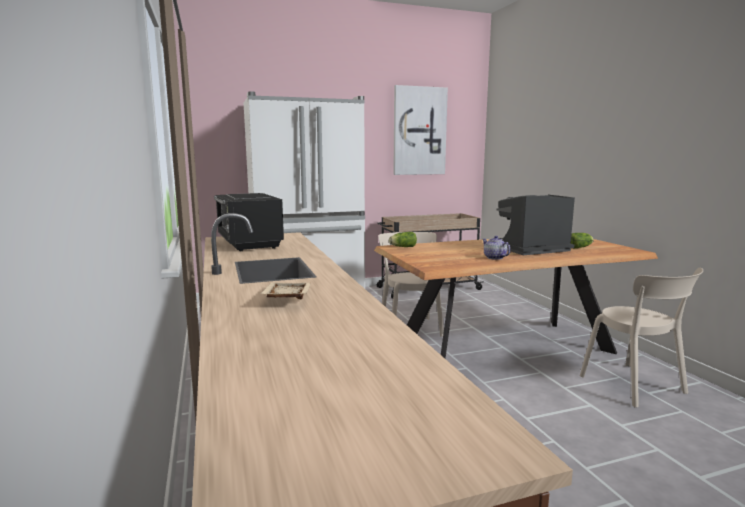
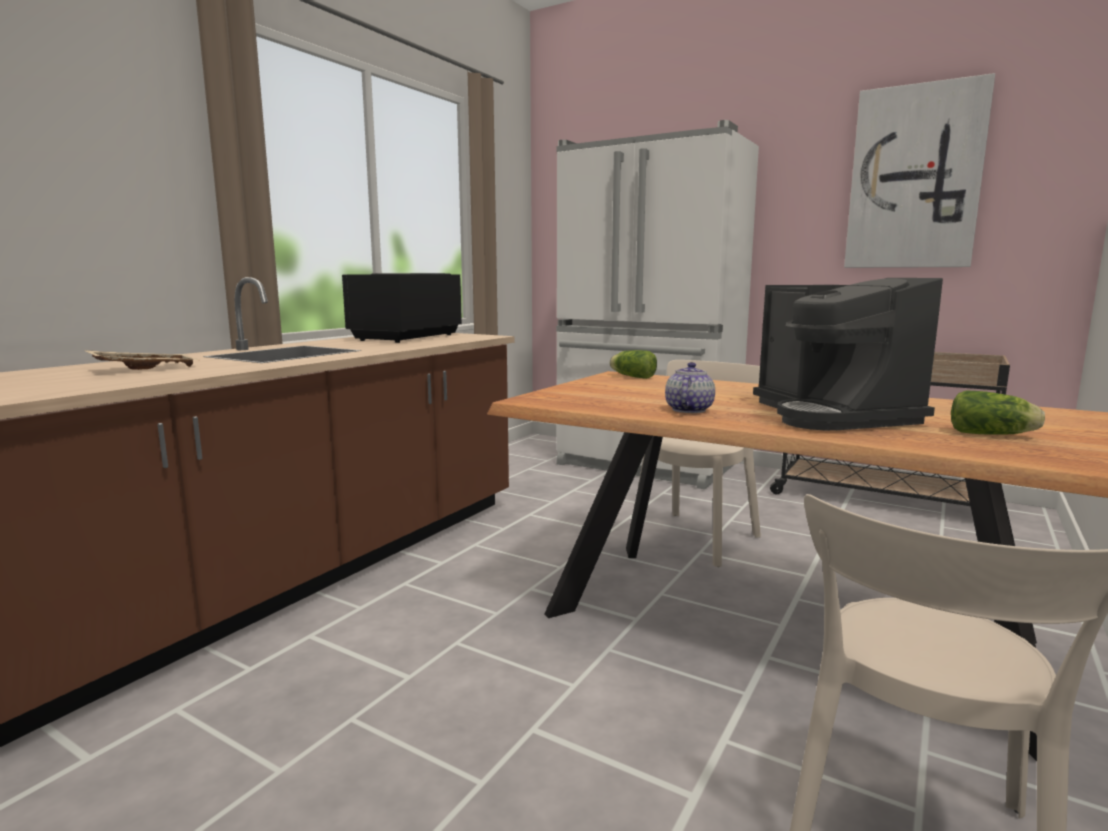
camera: 50 degrees right, 0 degrees up
(530, 249) = (832, 415): coffee machine -> coffee machine turned 135 degrees counterclockwise

